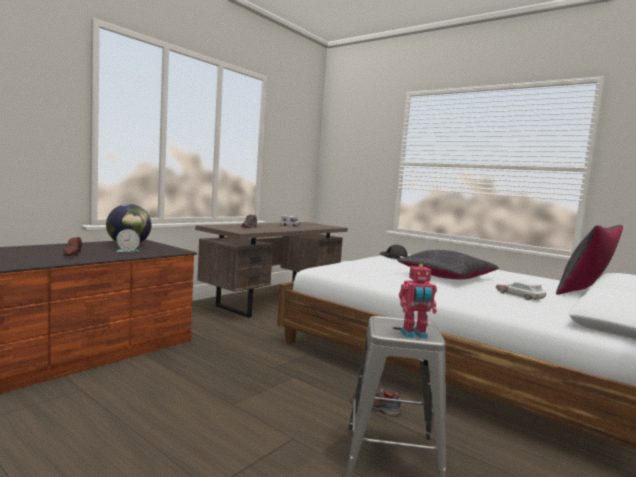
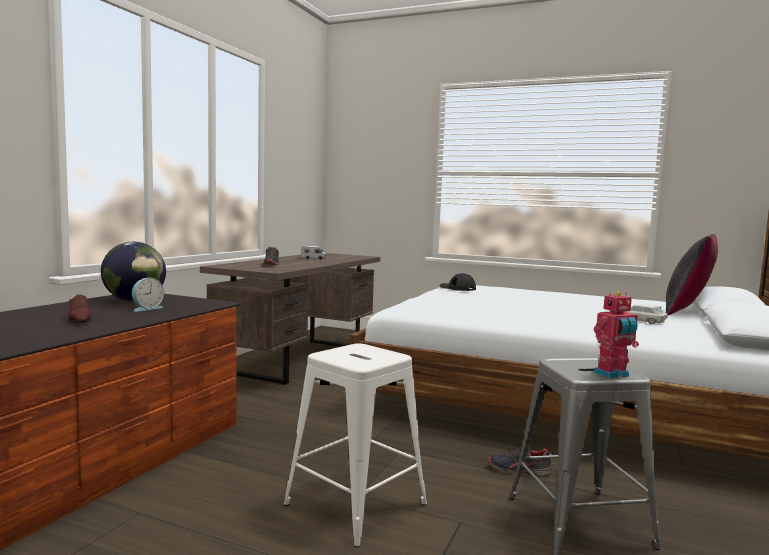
camera: 15 degrees left, 0 degrees up
(227, 410) = (356, 504): none -> white stool
(446, 277) = (543, 307): black pillow -> none

